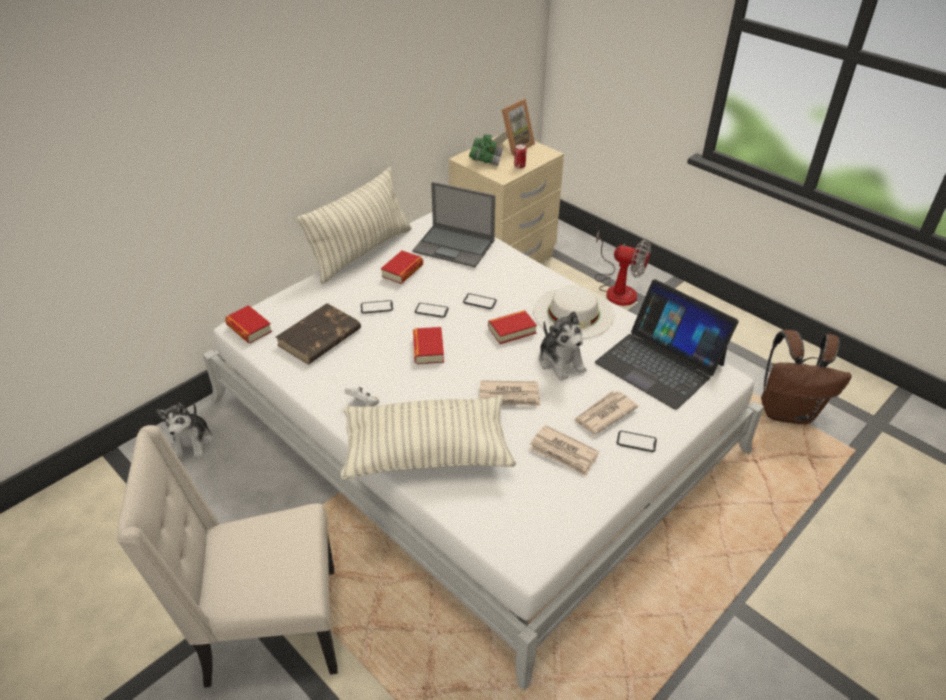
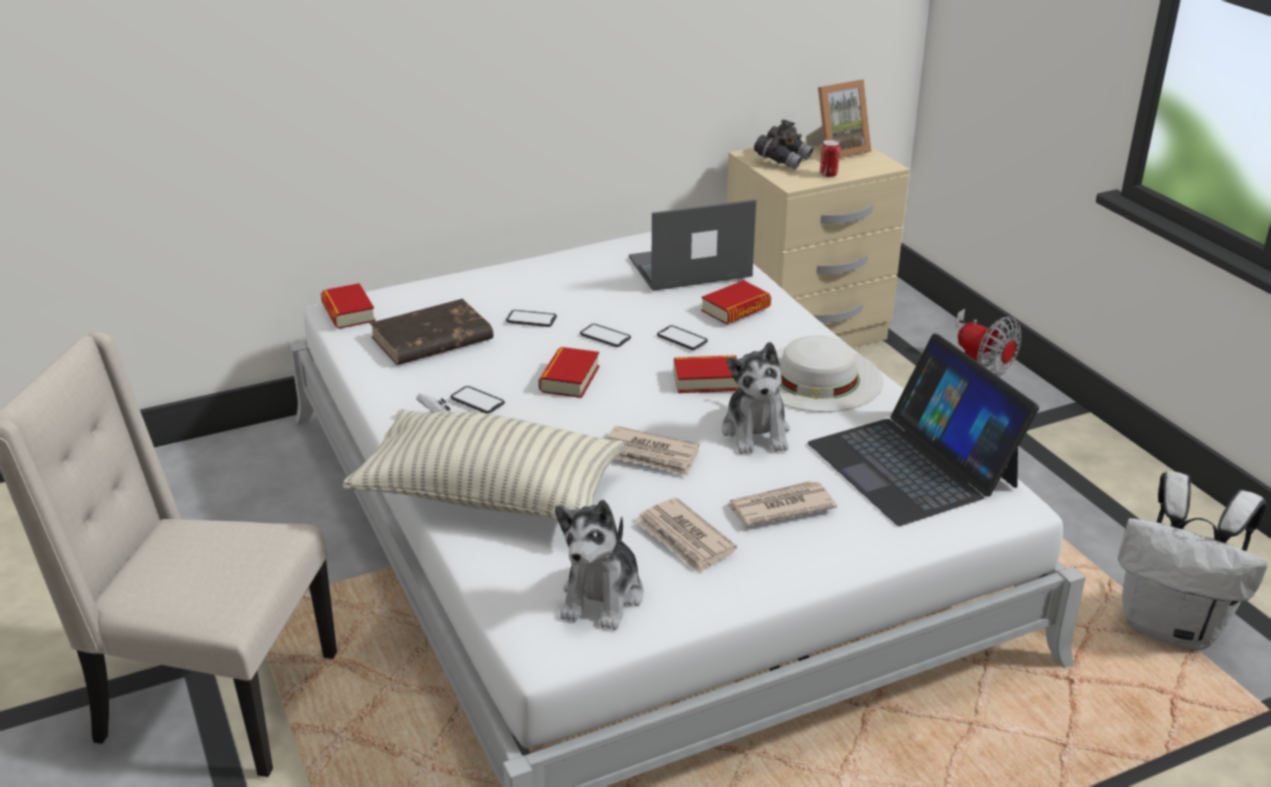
camera: 20 degrees right, 10 degrees down
(193, 442) = (243, 464): plush toy -> plush toy (603, 596)
(361, 252) = (553, 254): pillow -> none
(402, 271) = (593, 283): book -> book (735, 309)
(455, 246) = (688, 267): laptop -> laptop turned 120 degrees clockwise
(485, 159) = (782, 160): green binoculars -> grey binoculars
(636, 442) = (807, 551): phone -> phone (477, 401)
(788, 411) = (1173, 627): brown backpack -> white backpack

